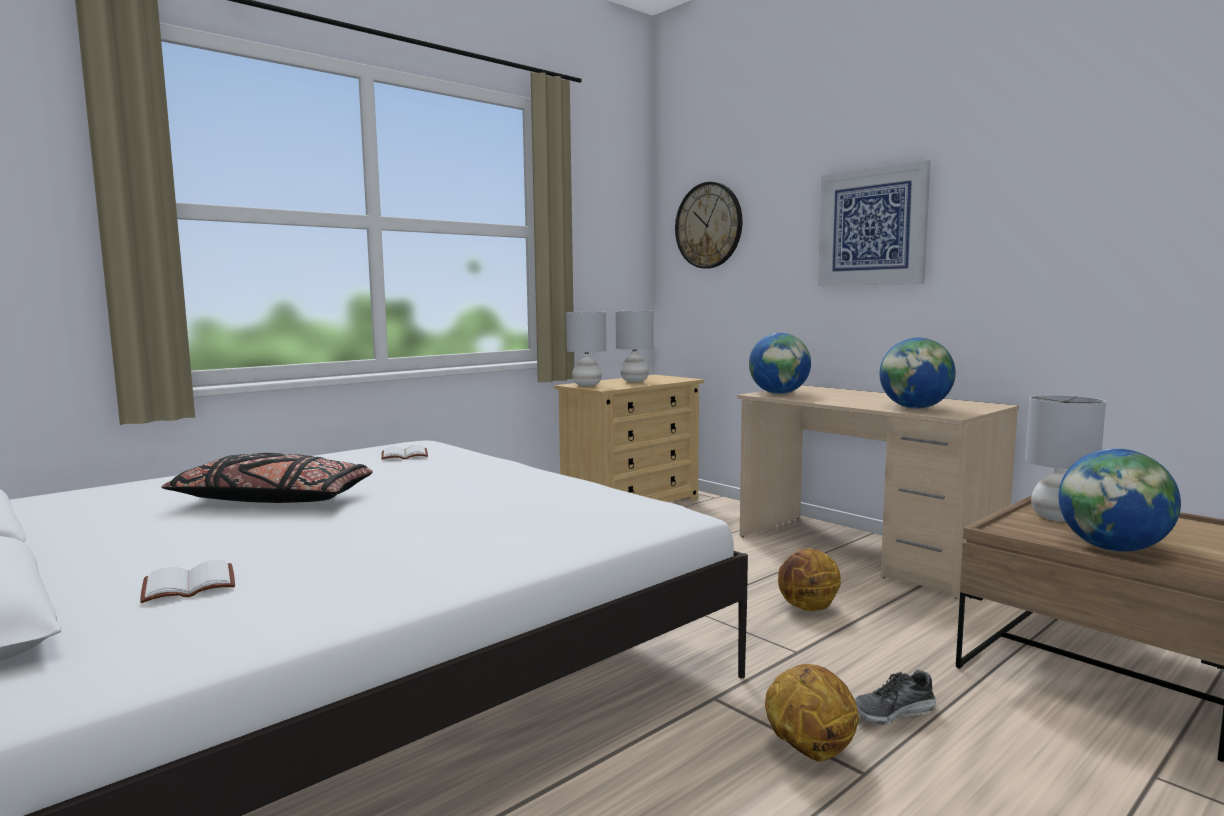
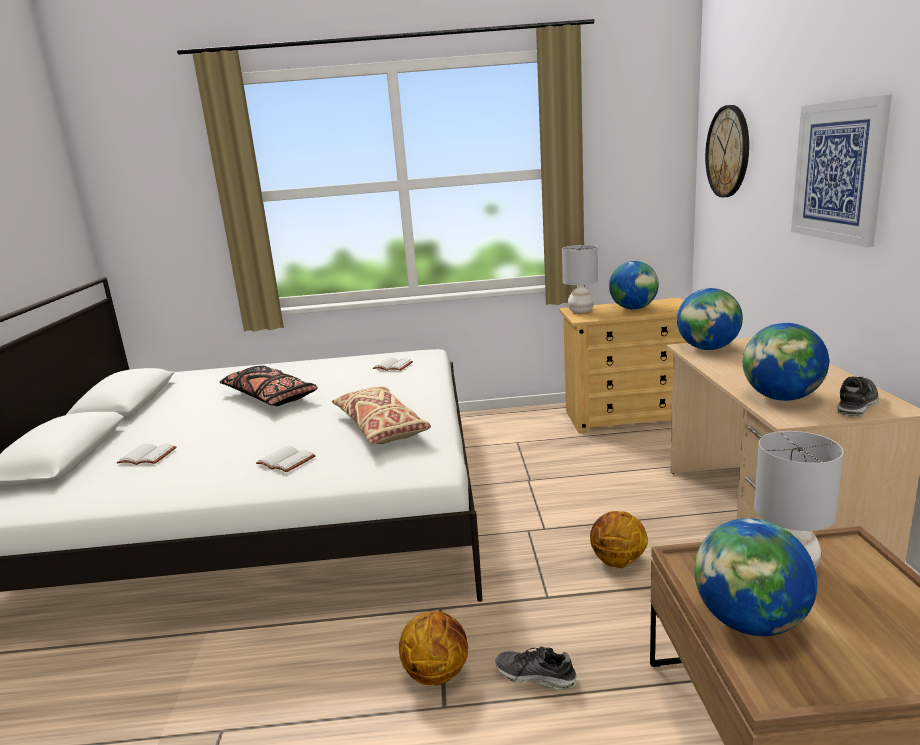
camera: 40 degrees right, 10 degrees up
(475, 541) = (287, 460): none -> white book
(532, 498) = (381, 428): none -> beige pillow
(635, 381) = (633, 308): grey table lamp -> globe
(968, 406) = (856, 405): none -> shoe

